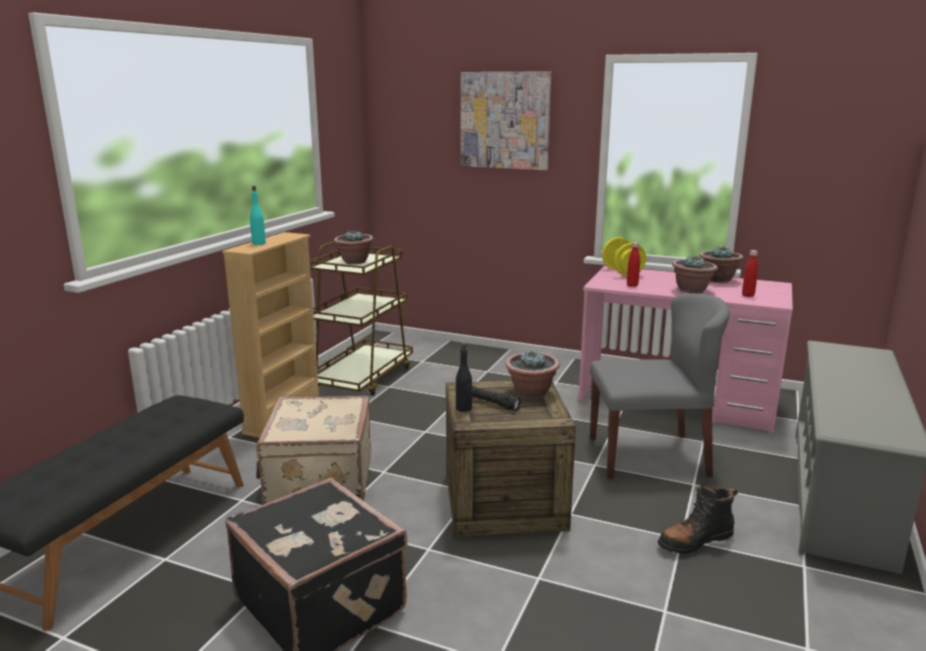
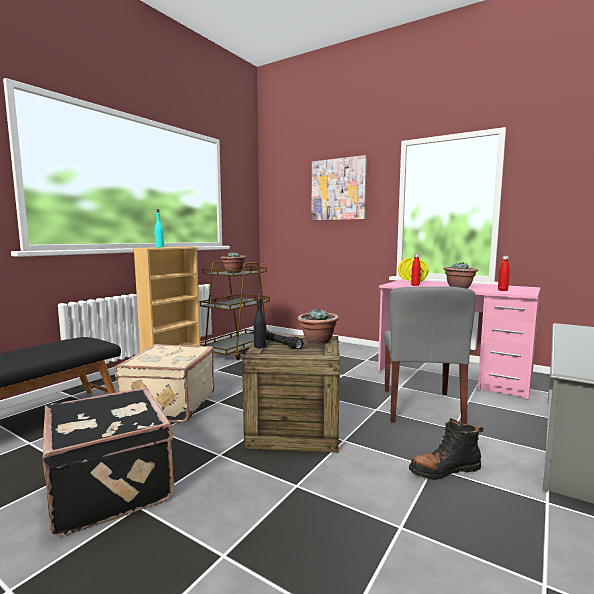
camera: 10 degrees right, 10 degrees down
(649, 456) = (421, 407): grey chair -> grey chair turned 90 degrees clockwise
(718, 280) = (482, 285): potted plant -> none

